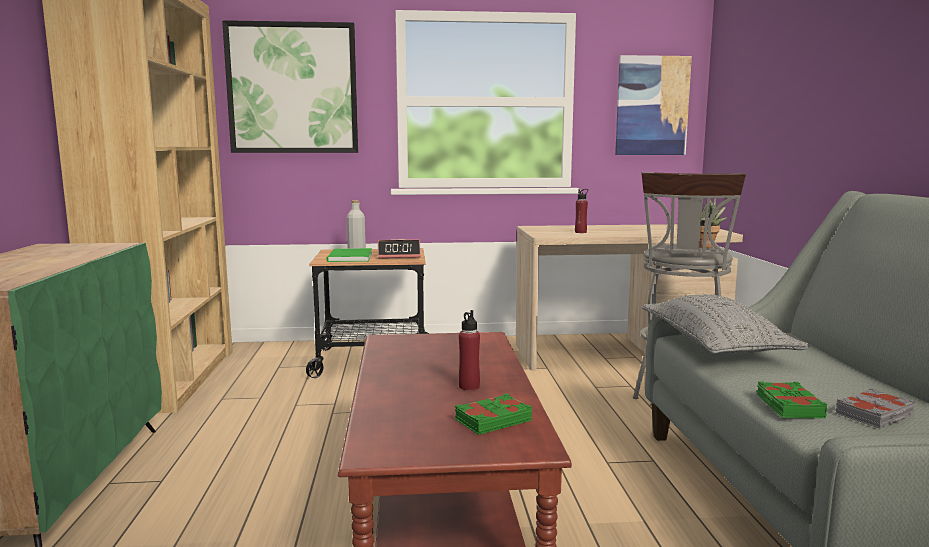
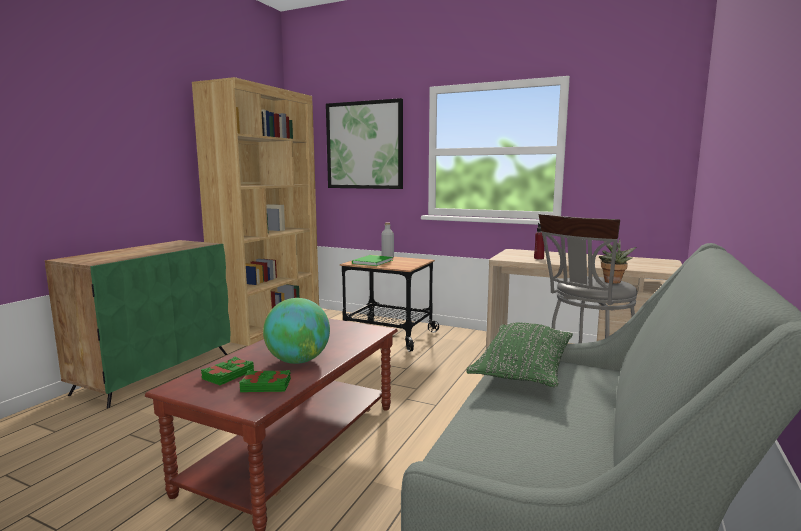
camera: 30 degrees right, 0 degrees up
(399, 256) = (404, 264): alarm clock -> none
(469, 386) = (298, 361): red bottle -> globe
(652, 106) = (640, 151): picture -> none
(714, 346) = (523, 369): grey pillow -> green pillow
(788, 406) = (470, 430): green book -> green book (227, 375)
(875, 415) = (529, 458): grey book -> none

